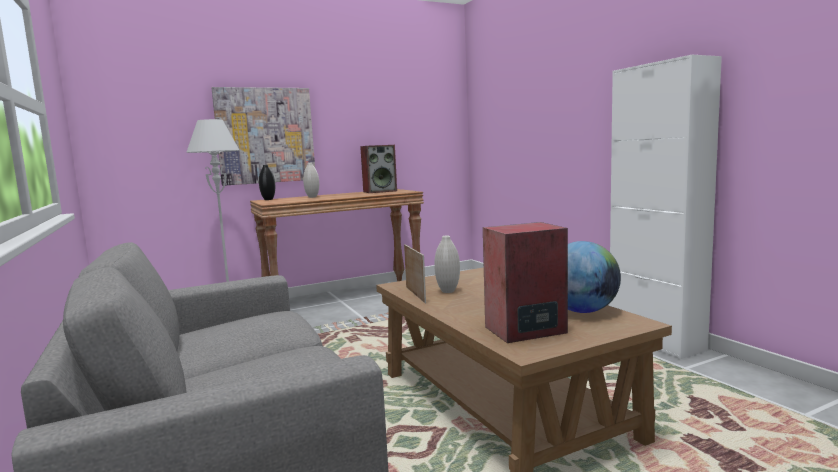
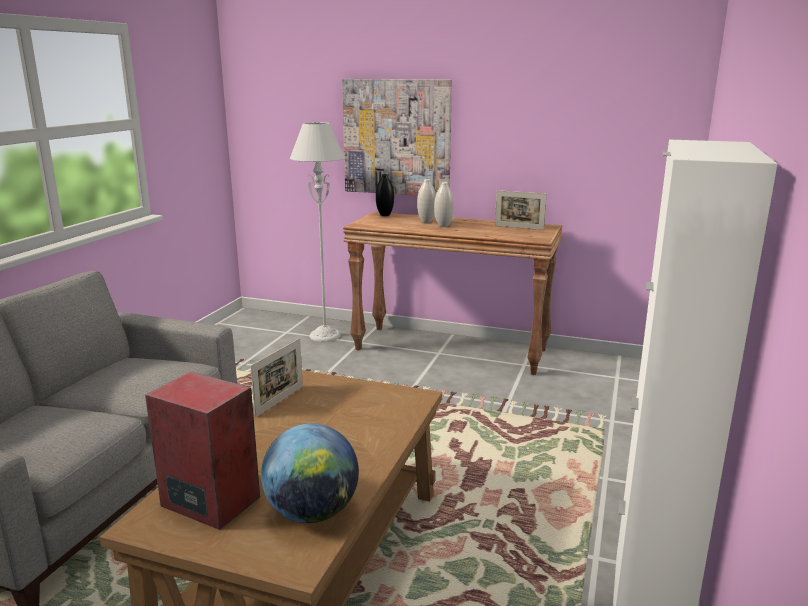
camera: 45 degrees right, 10 degrees up
(380, 191) = (519, 227): speaker -> picture frame
(448, 291) = (310, 411): white vase -> white vase (443, 226)

